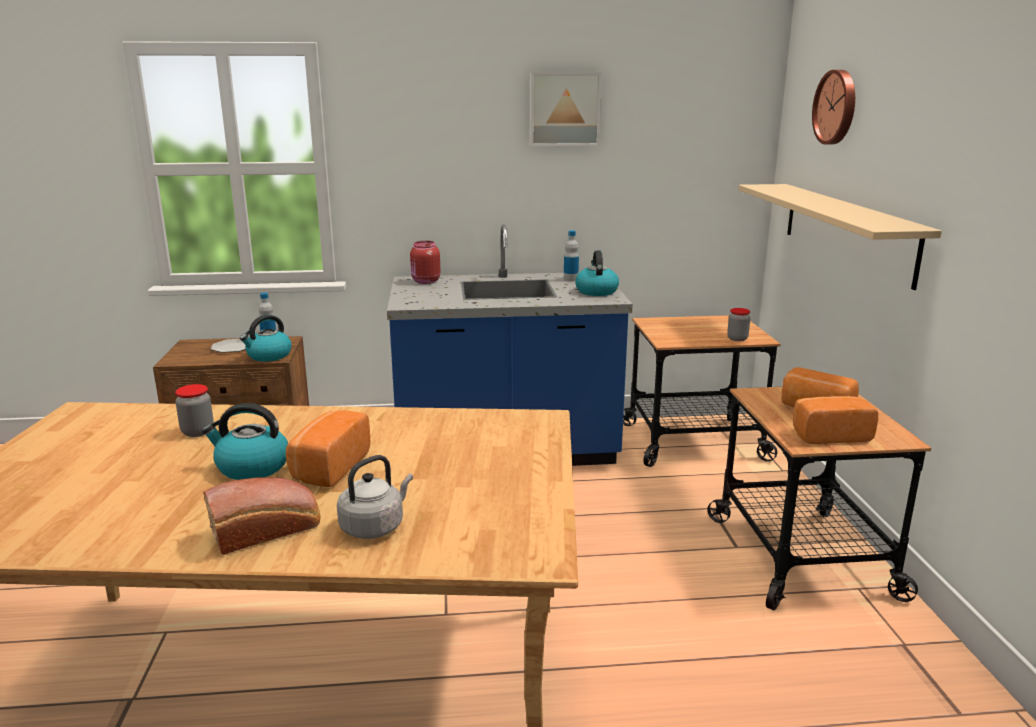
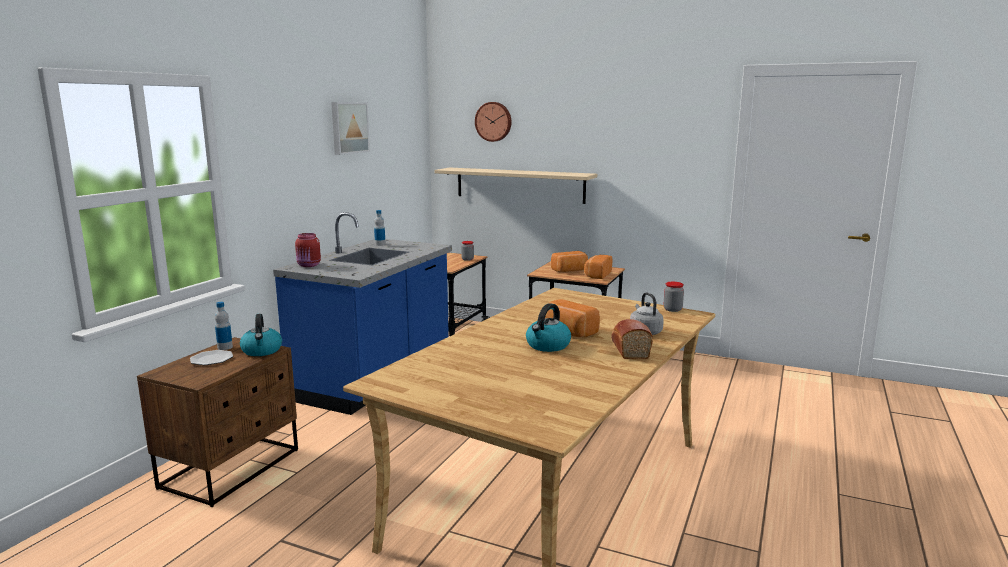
camera: 60 degrees left, 5 degrees down
(197, 432) = (473, 353): jar -> jar (672, 309)
(596, 291) = (415, 245): kettle -> none

